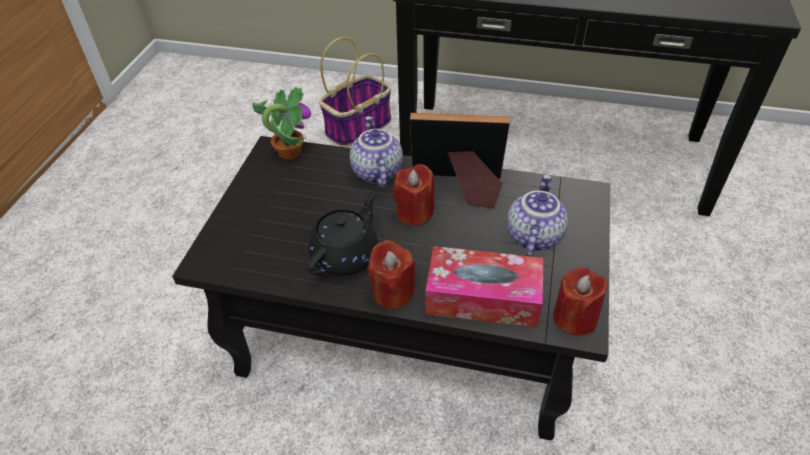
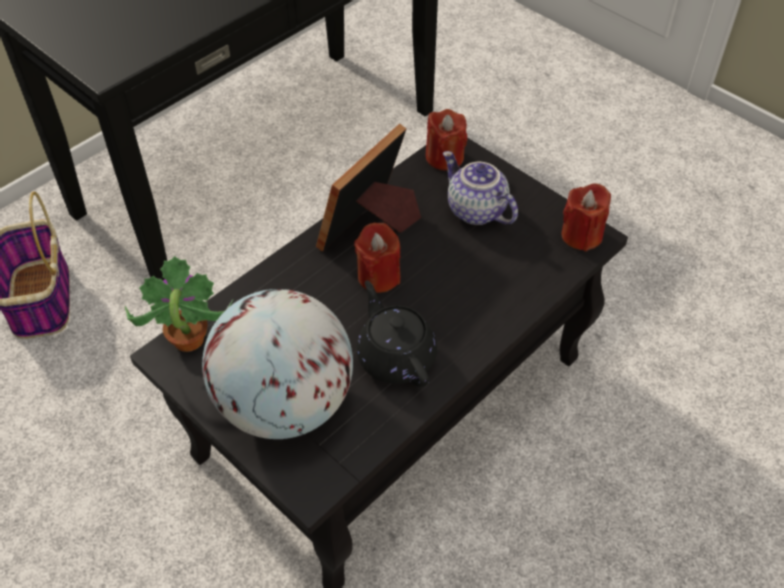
camera: 60 degrees left, 5 degrees up
(265, 218) = (285, 404): none -> globe
(375, 172) = (292, 279): teapot -> none
(392, 292) = (470, 341): red candle -> red candle (444, 157)
(482, 297) = (521, 281): tissue box -> none

